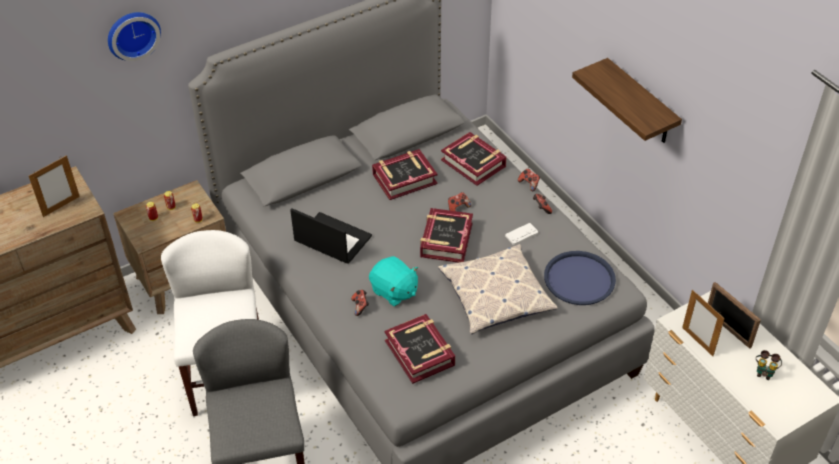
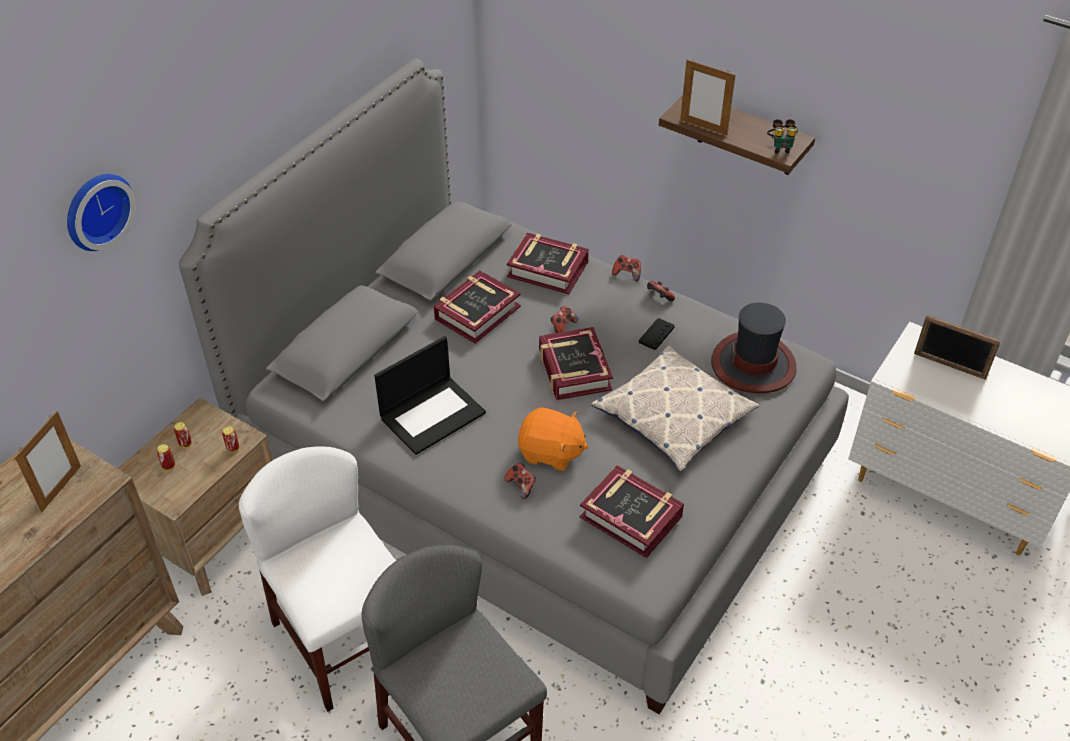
camera: 25 degrees left, 0 degrees up
(331, 239) = (433, 414): laptop -> laptop turned 135 degrees clockwise
(394, 291) = (551, 453): turquoise plush toy -> orange plush toy
(521, 234) = (656, 334): white game controller -> black game controller
(579, 279) = (754, 364): blue tray -> hat
(697, 341) = (929, 391): picture frame -> picture frame (703, 127)
(764, 372) = (1017, 400): binoculars -> binoculars (780, 147)

